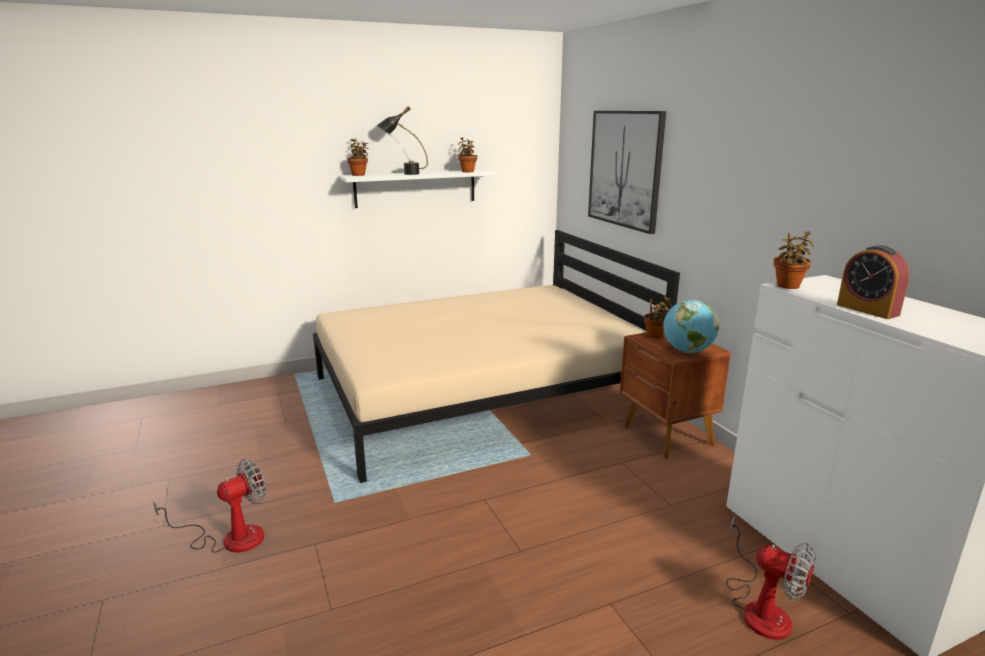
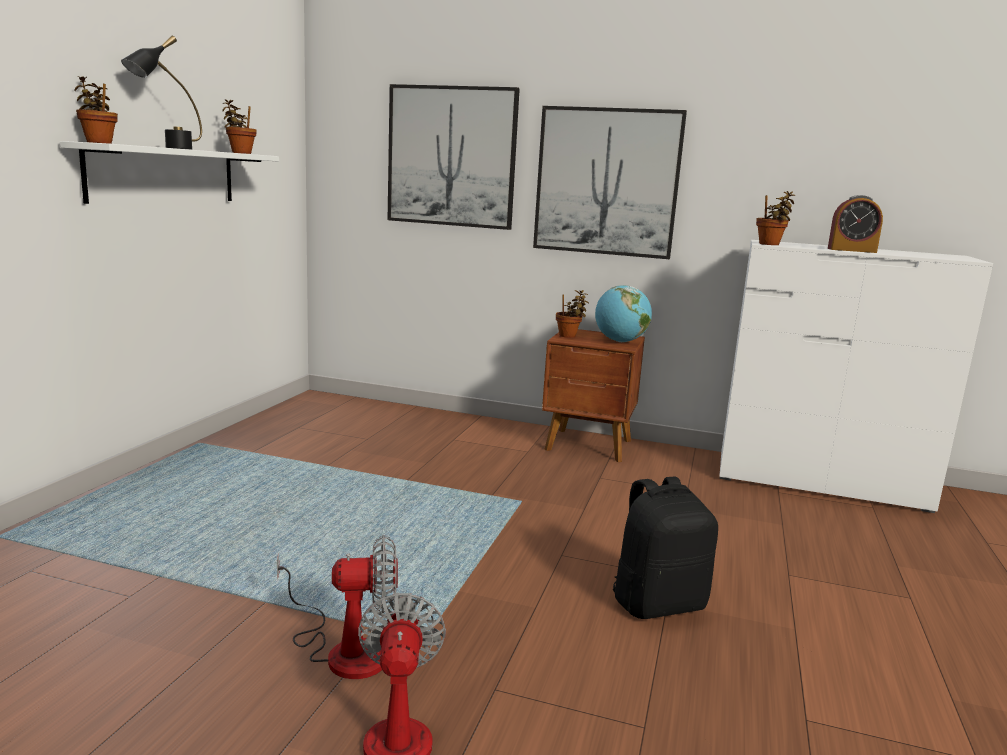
camera: 50 degrees left, 5 degrees down
(476, 559) = (658, 603): none -> black backpack
(481, 393) = (356, 467): beige bed -> none
(718, 199) = (607, 182): none -> picture
(760, 607) = (844, 528): fan -> fan (344, 649)

